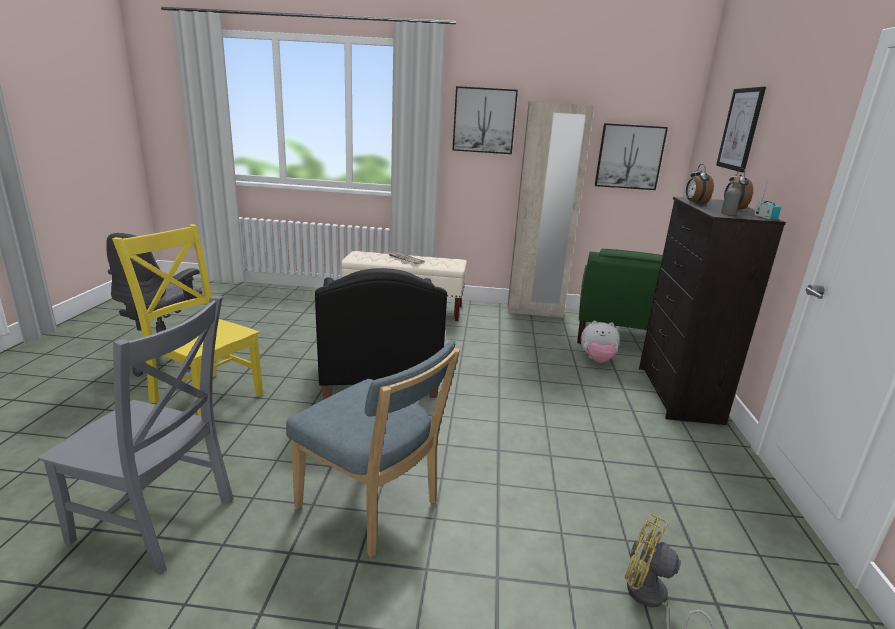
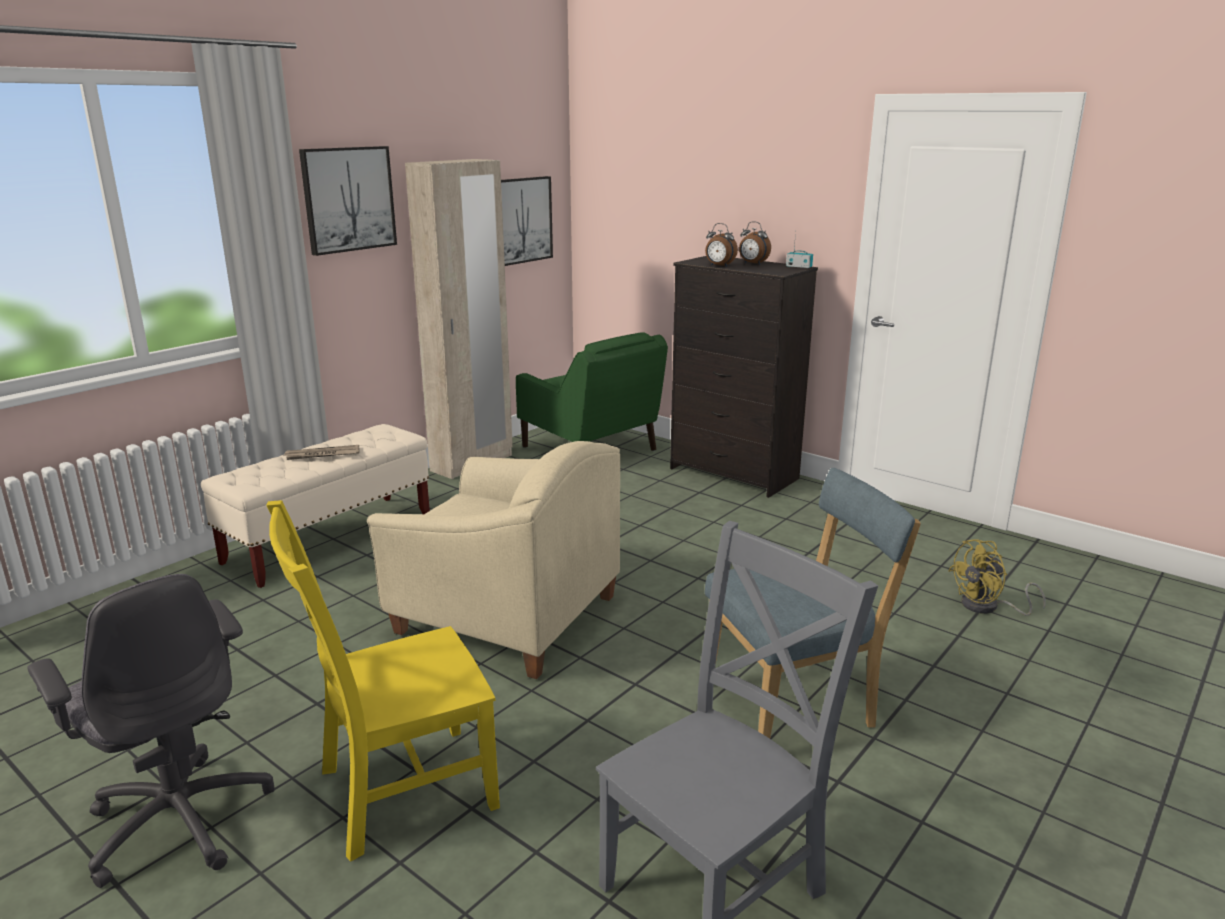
camera: 55 degrees left, 0 degrees up
(378, 373) = (505, 617): black armchair -> beige armchair
(597, 360) = (631, 480): plush toy -> none
(728, 213) = (775, 270): grey bottle -> none
(740, 129) = (679, 176): picture -> none

